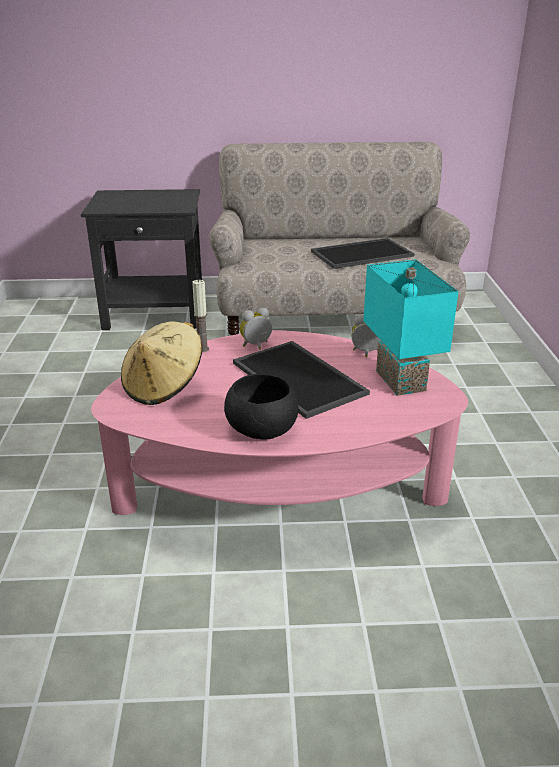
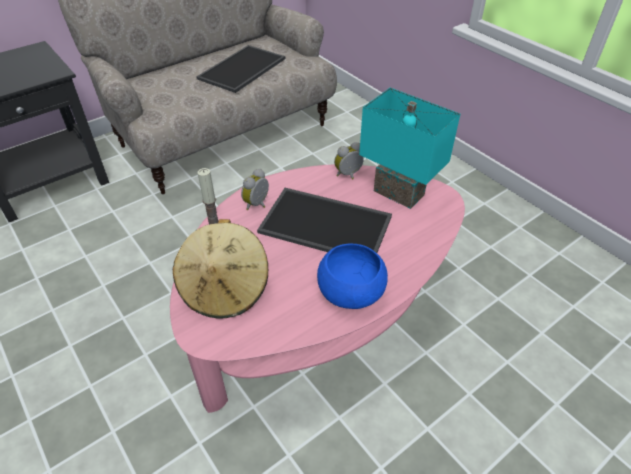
camera: 35 degrees left, 15 degrees up
(262, 429) = (351, 292): black bowl -> blue bowl

